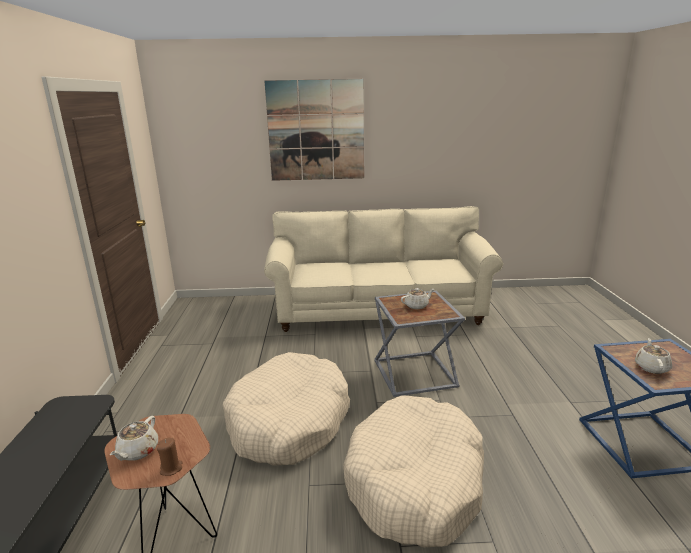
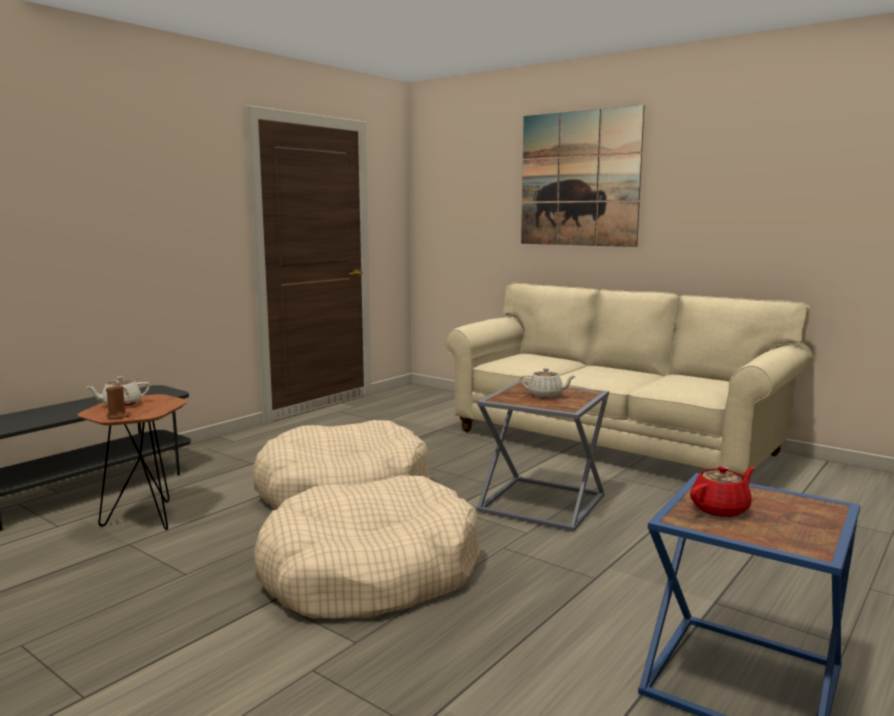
camera: 40 degrees right, 10 degrees down
(651, 367) = (721, 509): beige teapot -> red teapot

